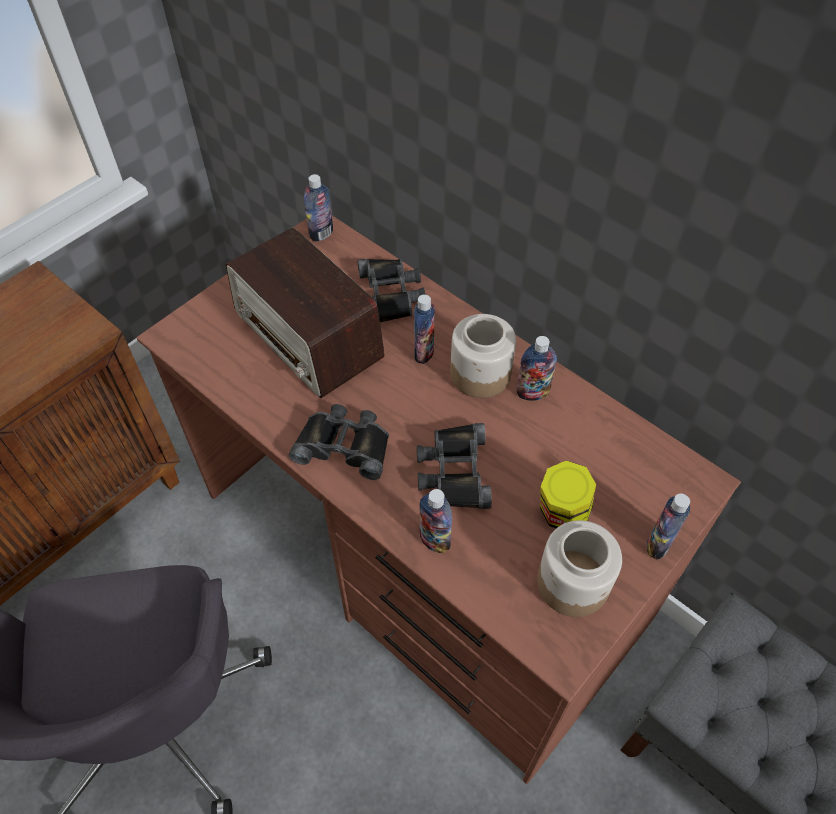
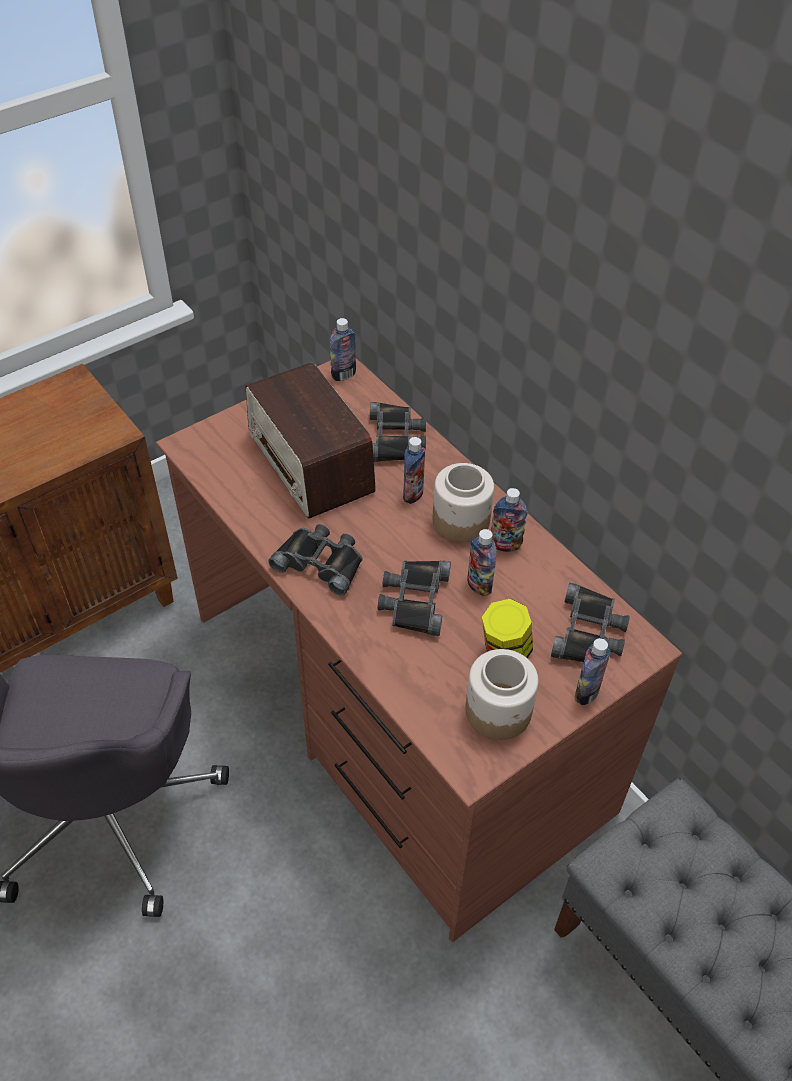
camera: 10 degrees right, 5 degrees down
(434, 540) = (382, 654): bottle -> bottle (479, 585)
(642, 475) = (589, 632): none -> black binoculars

